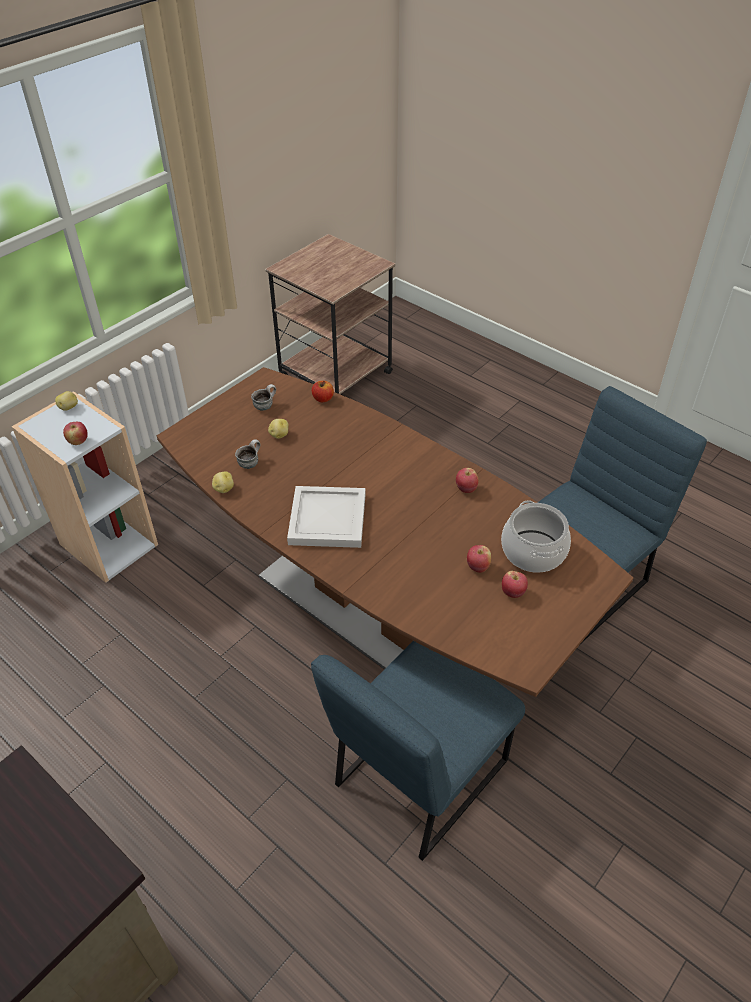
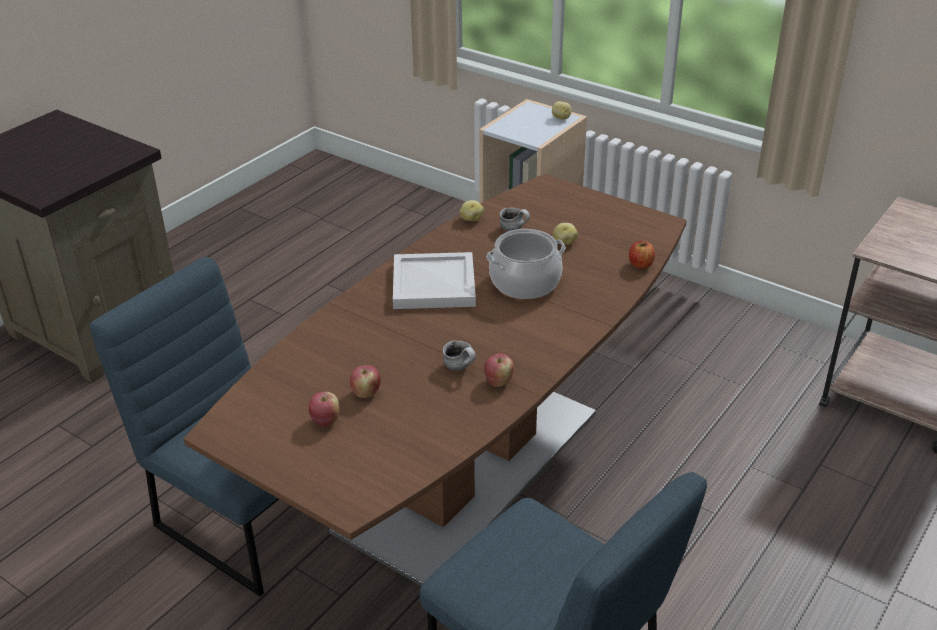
camera: 85 degrees right, 10 degrees down
(78, 441) = (512, 130): apple -> none
(265, 405) = (614, 228): mug -> mug (461, 367)
(533, 551) = (393, 439): cooking pot -> cooking pot (525, 282)

